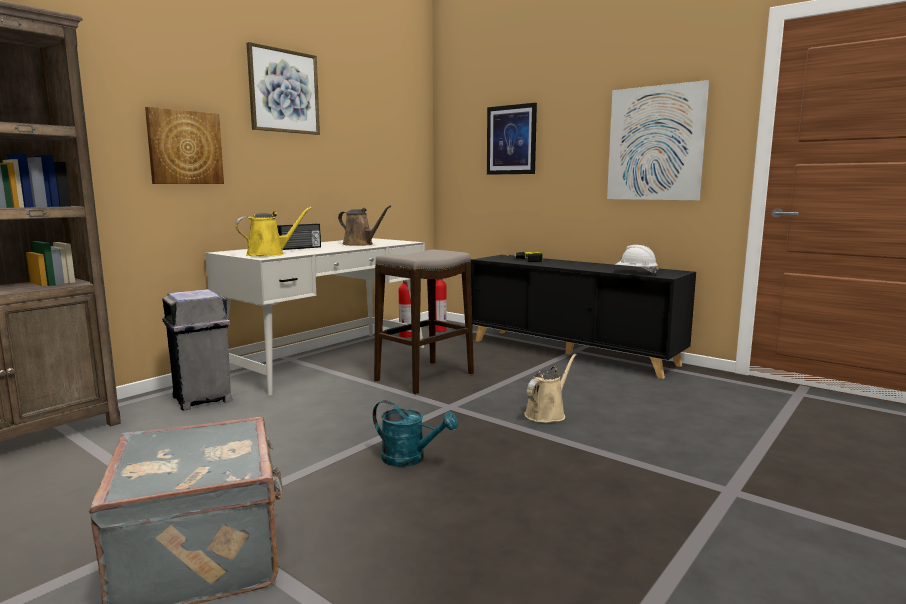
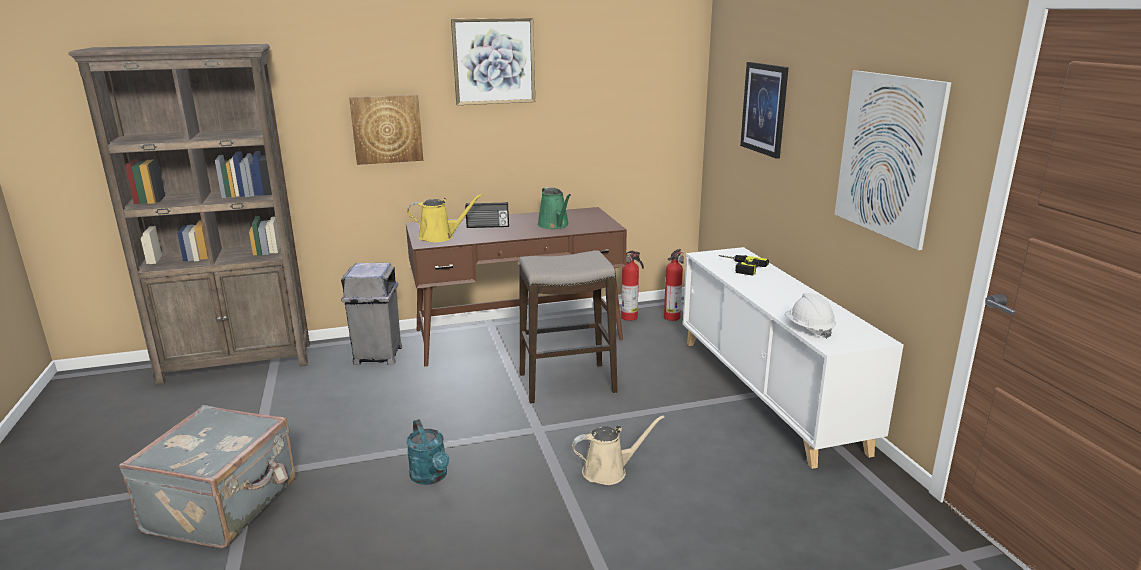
camera: 35 degrees right, 10 degrees up
(329, 360) = (518, 335): white desk -> brown desk
(360, 244) = (554, 225): brown watering can -> green watering can
(572, 352) = (768, 392): black cabinet -> white cabinet

